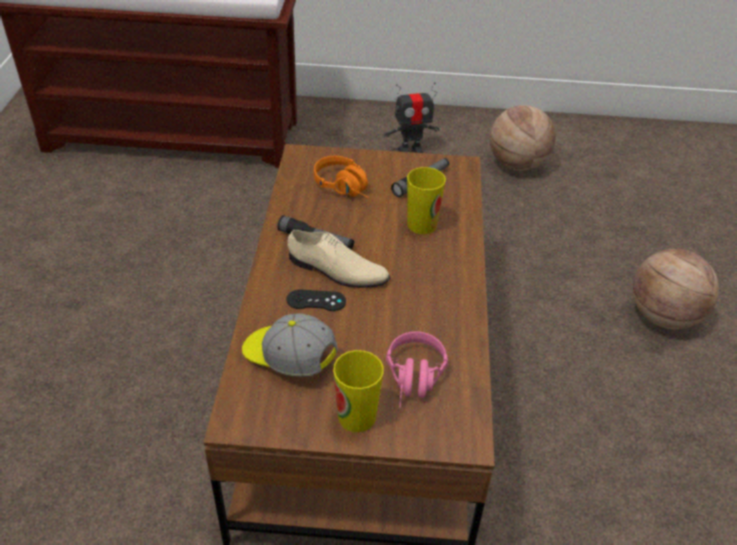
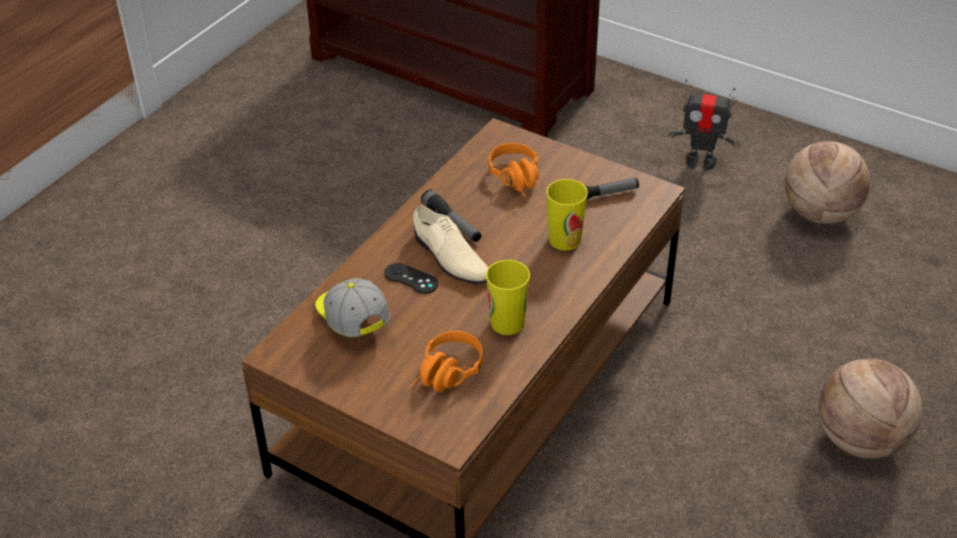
camera: 30 degrees right, 0 degrees up
(357, 416) = (374, 387): cup -> cup (507, 322)
(415, 381) = (445, 377): pink headphones -> orange headphones

